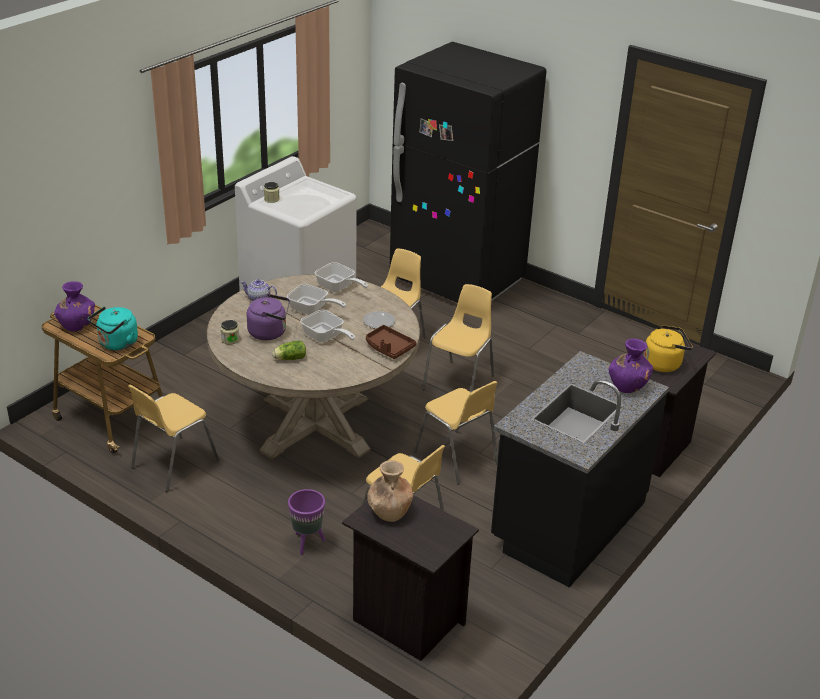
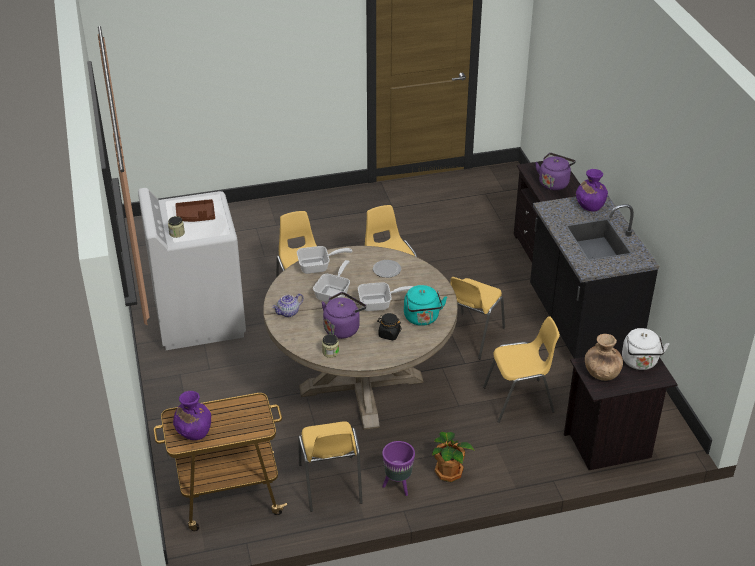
camera: 50 degrees left, 5 degrees up
(116, 344) = (252, 419): turquoise kettle -> turquoise kettle (422, 318)
(257, 526) = (449, 472): none -> potted plant
(289, 358) = (389, 334): lettuce -> black jar
(307, 543) = (491, 454): purple planter -> purple planter (398, 486)
(311, 309) = (334, 293): frying pan -> frying pan turned 45 degrees counterclockwise
(389, 348) = (426, 281): brown tray -> brown tray (196, 216)
(438, 532) = (640, 362): none -> white kettle
(457, 280) = (262, 223): black fridge -> none
(457, 458) = (470, 336): yellow chair -> yellow chair turned 120 degrees clockwise
(664, 363) = (554, 183): yellow kettle -> purple kettle

